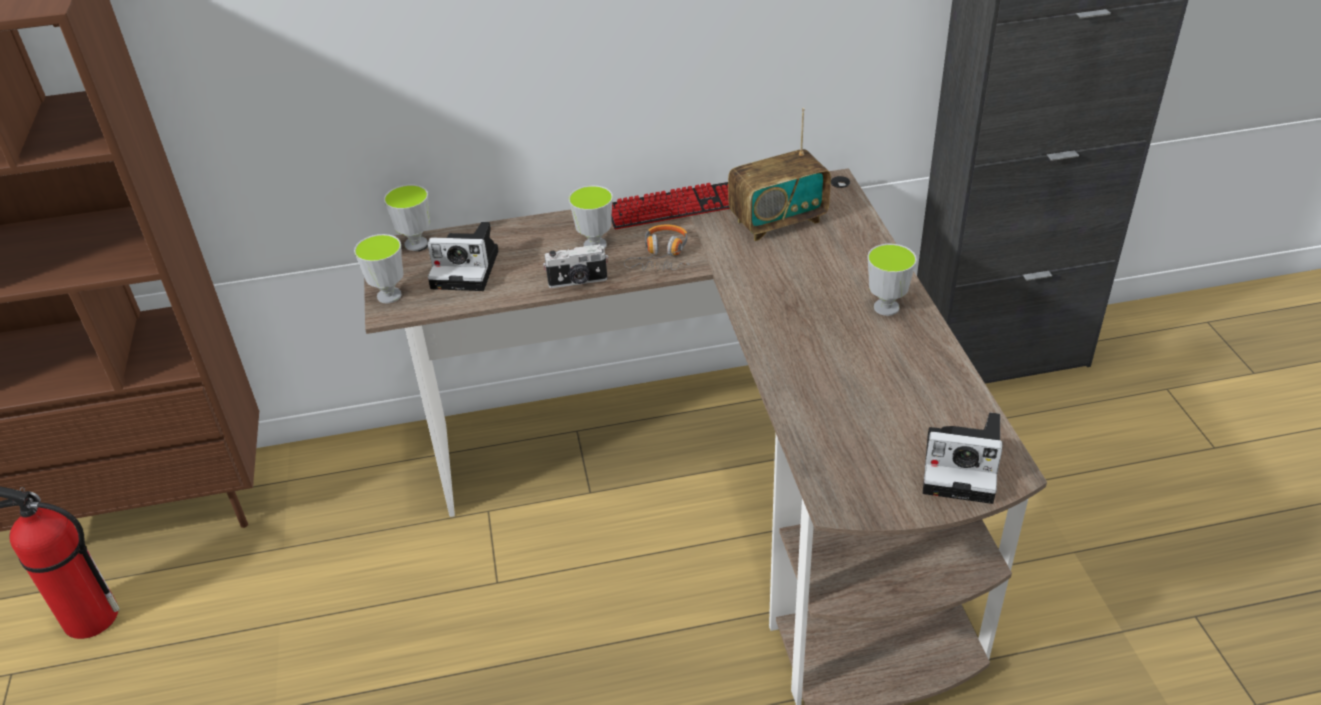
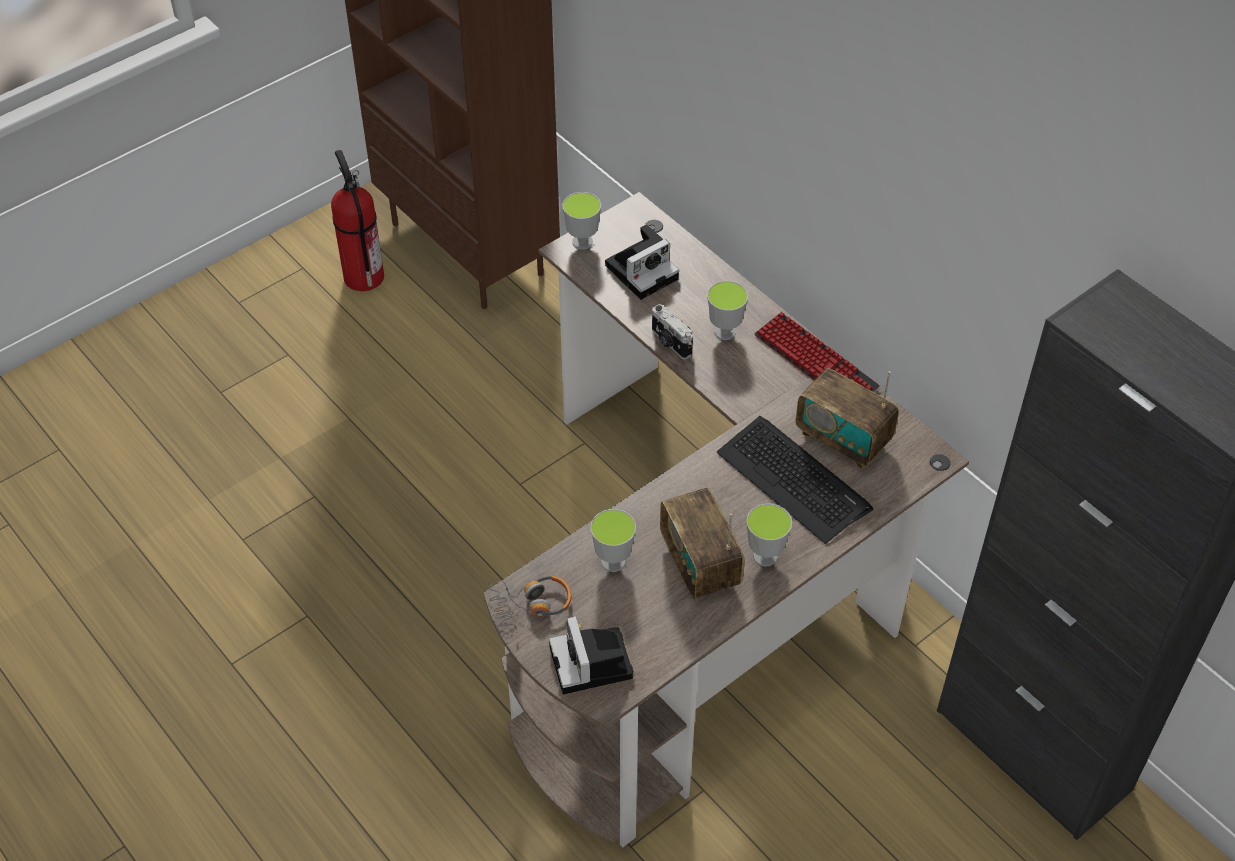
camera: 60 degrees right, 10 degrees up
(416, 244) = (652, 224): cup -> cup (613, 562)
(468, 269) = (643, 270): camera -> camera turned 105 degrees counterclockwise
(661, 256) = (738, 381): headphones -> headphones (531, 604)
(805, 262) = (793, 480): none -> keyboard
(872, 351) = (700, 564): none -> radio

